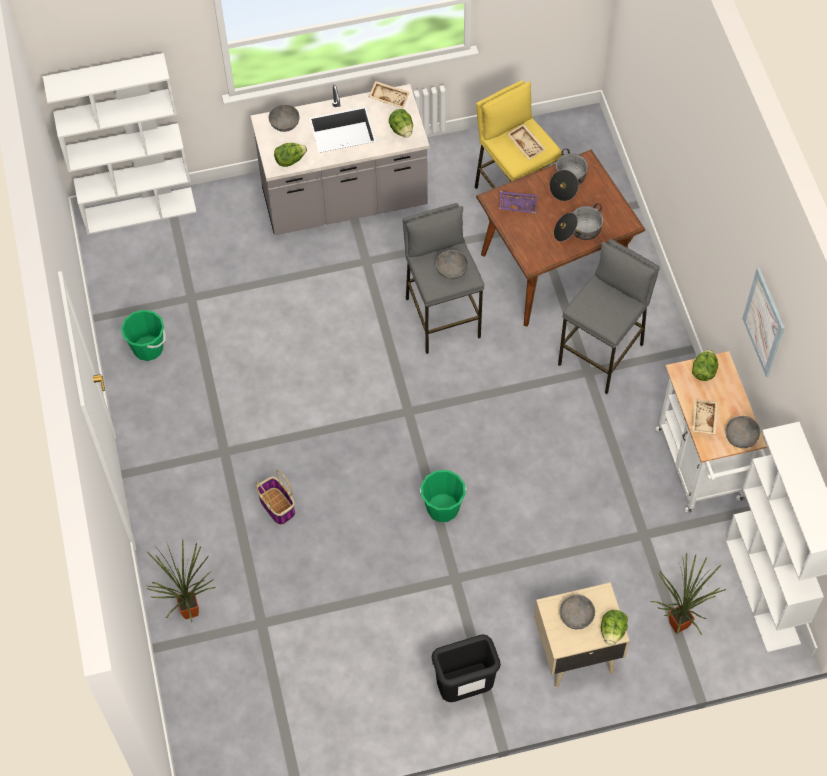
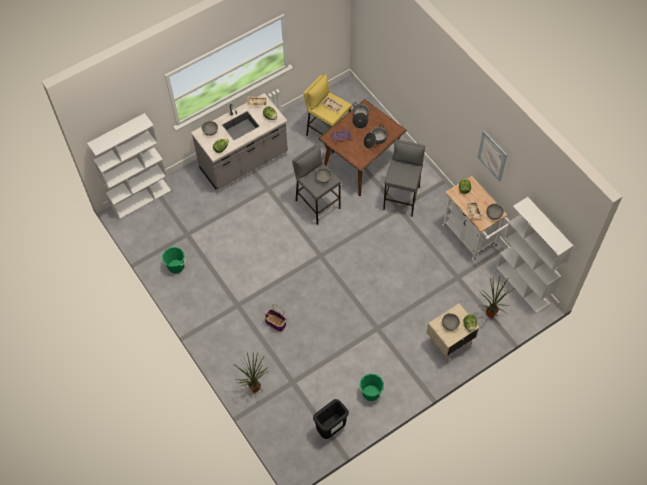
camera: 20 degrees left, 0 degrees up
(443, 508) = (357, 296): green bucket -> green bucket (371, 393)
(464, 689) = (404, 379): black trash can -> black trash can (331, 429)

